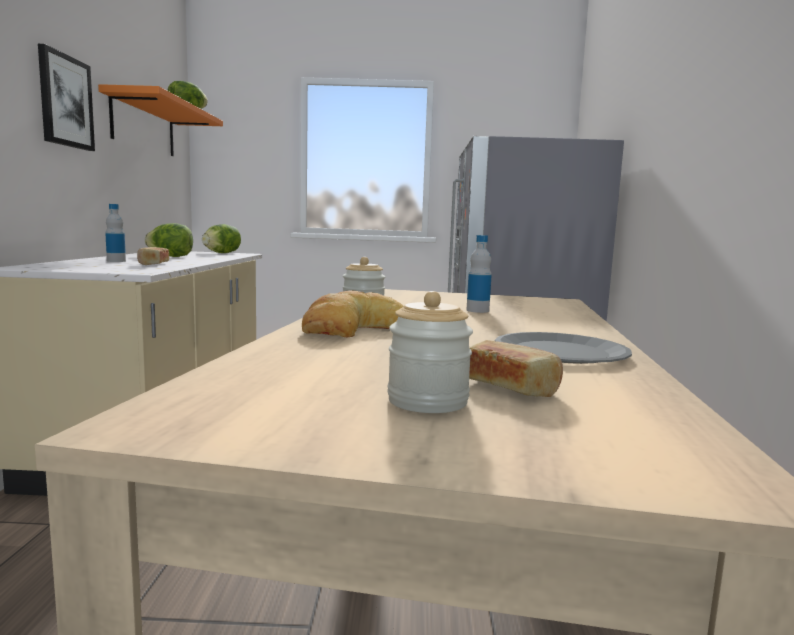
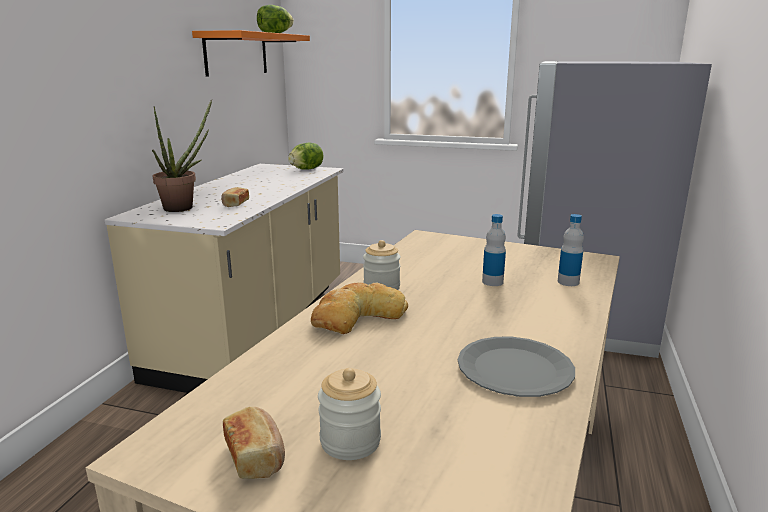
camera: 15 degrees right, 10 degrees up
(65, 101) = (163, 57): picture -> none
(88, 264) = (184, 207): none -> potted plant
(116, 261) = (209, 197): bottle -> bottle (568, 282)
(171, 256) = (258, 182): lettuce -> none
(511, 387) = (428, 427): bread -> bread (256, 456)

